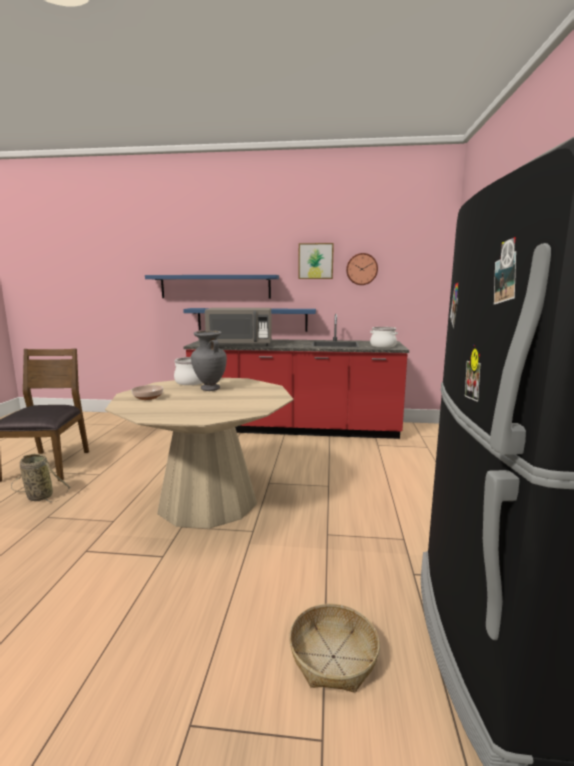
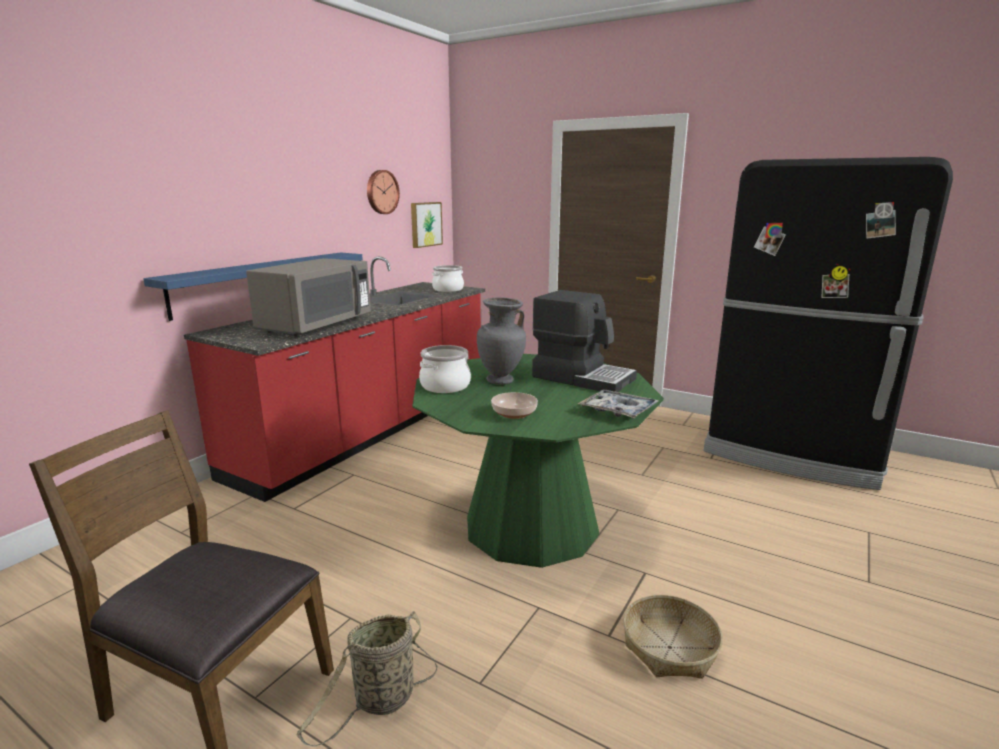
camera: 65 degrees left, 5 degrees up
(164, 416) = (618, 410): none -> tray
(208, 501) = (531, 525): beige dining table -> green dining table
(215, 286) = (190, 229): blue shelf -> none
(236, 402) = (583, 377): none -> coffee machine
(315, 261) = (333, 180): picture -> picture (425, 224)
(333, 657) = (799, 511): basket -> basket (670, 648)

